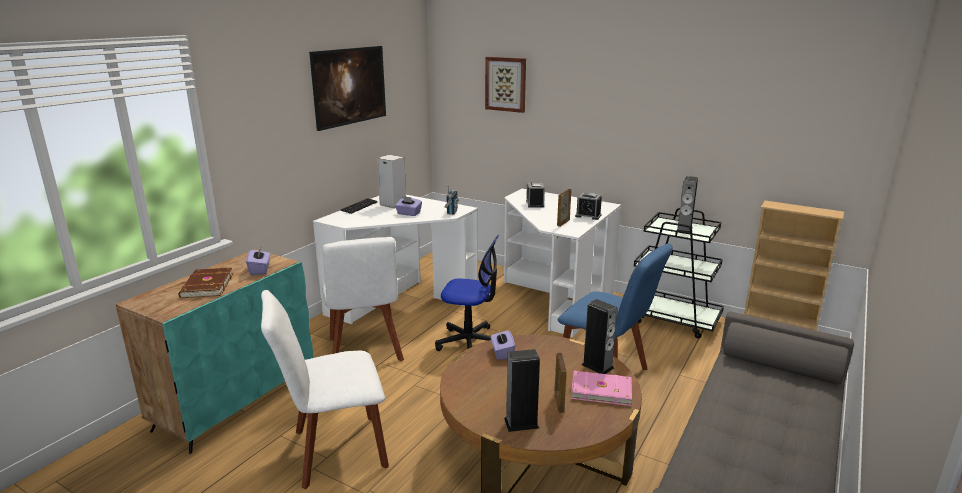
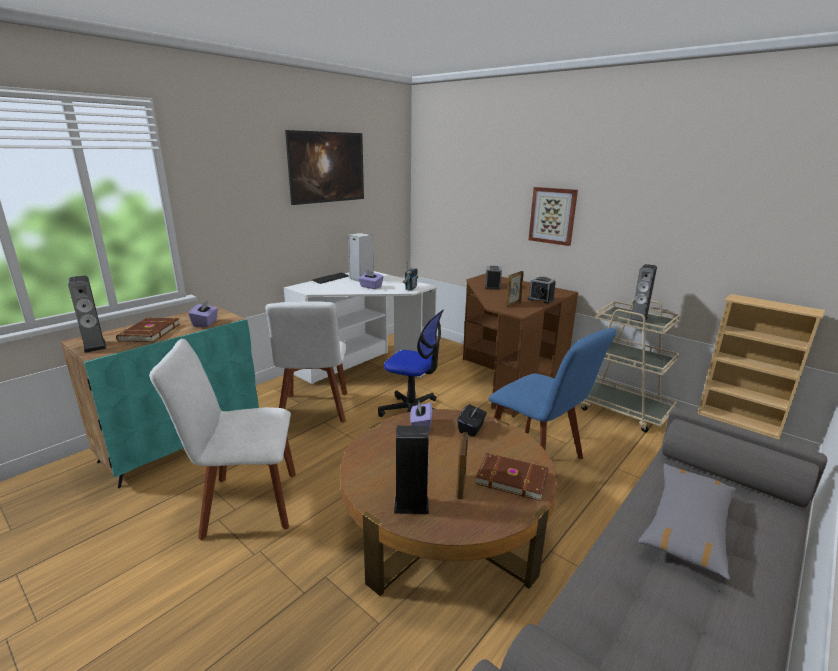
camera: 10 degrees right, 0 degrees up
(506, 84) = (476, 173): picture -> picture (553, 215)
(550, 350) = (471, 428): none -> black tissue box
(553, 298) = (505, 378): white desk -> brown desk
(597, 366) = (516, 451): speaker -> speaker (94, 346)
(600, 389) = (511, 478): pink book -> brown book
(671, 319) = (619, 410): black cart -> beige cart
(753, 410) = (687, 526): none -> grey pillow

